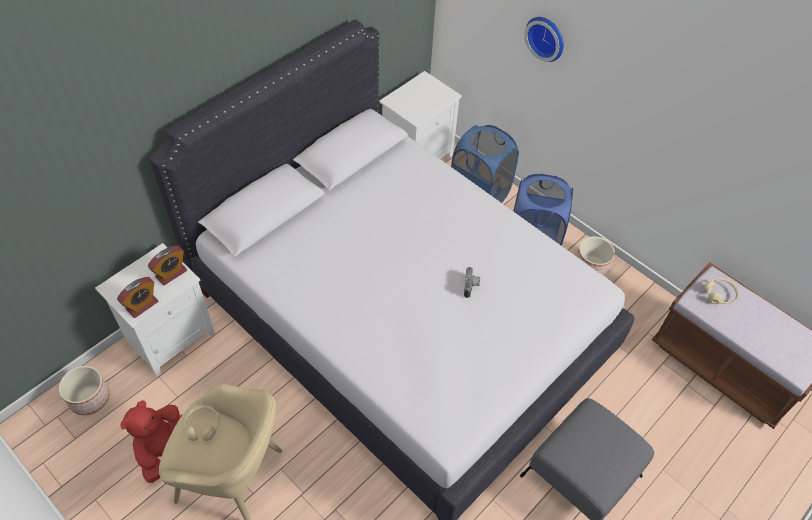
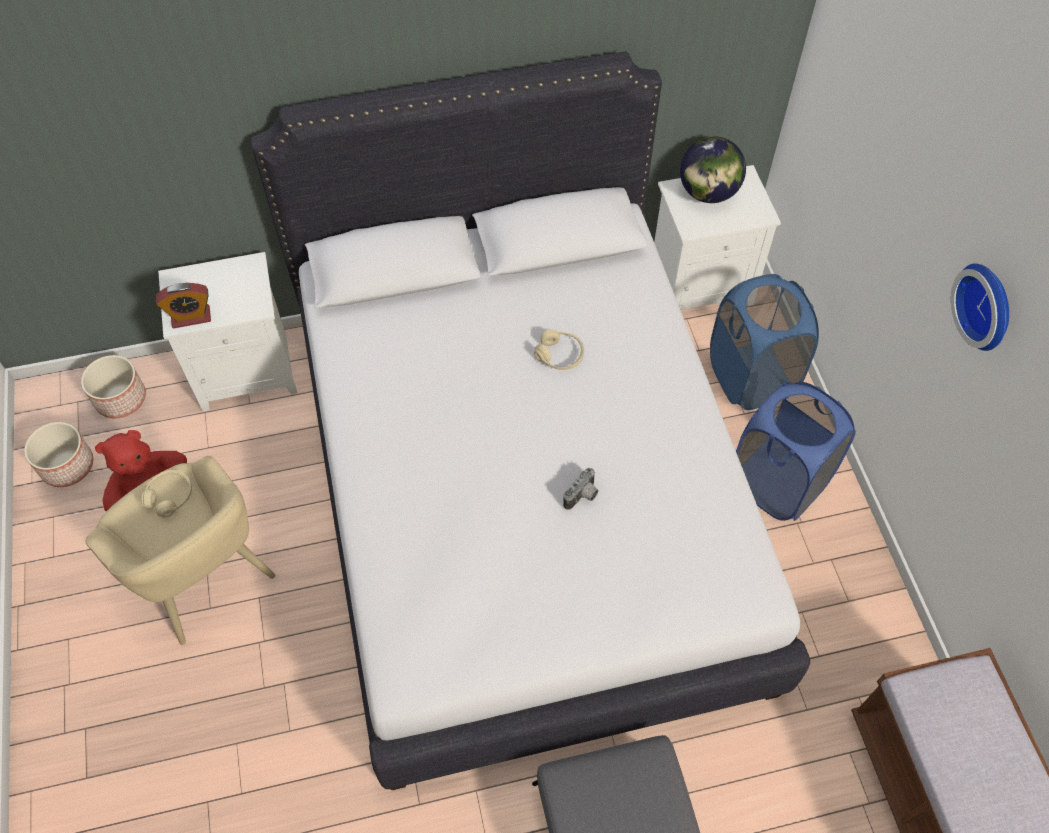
camera: 35 degrees right, 5 degrees up
(171, 273) = (247, 294): alarm clock -> none
(411, 95) = (708, 193): none -> globe
(546, 37) = (897, 186): wall clock -> wall clock (987, 305)
(591, 266) = (842, 558): planter -> planter (67, 466)
(719, 294) = (962, 704): beige headphones -> beige headphones (559, 355)

